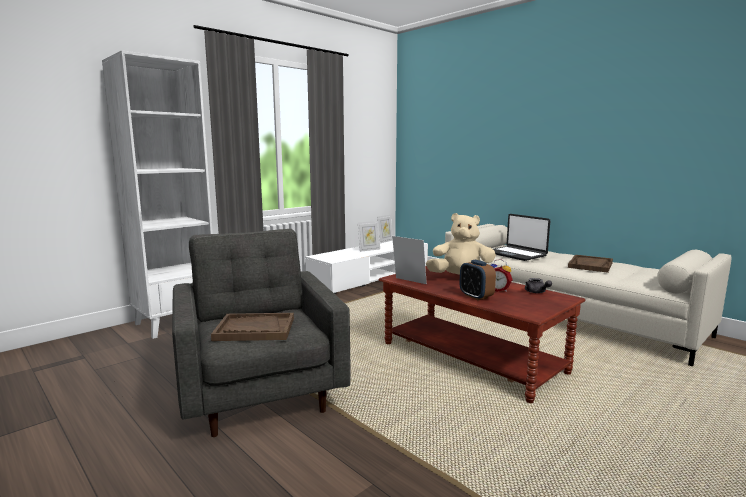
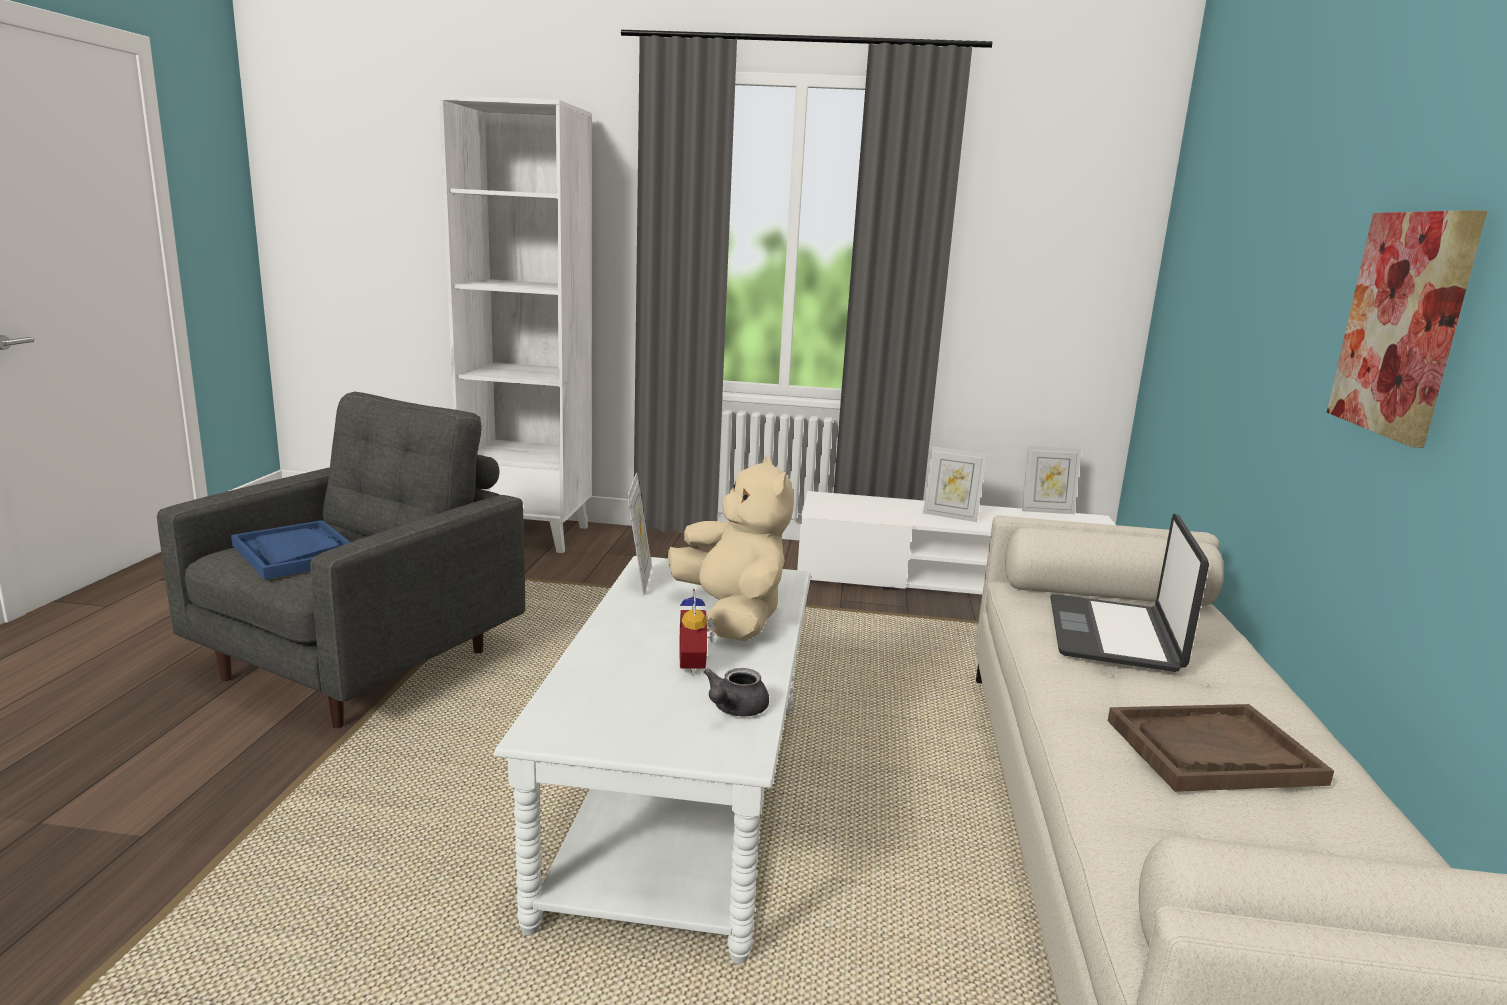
camera: 50 degrees right, 5 degrees up
(254, 329) = (295, 553): brown tray -> blue tray
(471, 358) = (680, 801): brown coffee table -> white coffee table
(476, 296) = (611, 653): alarm clock -> none
(564, 146) = (1403, 324): none -> picture

